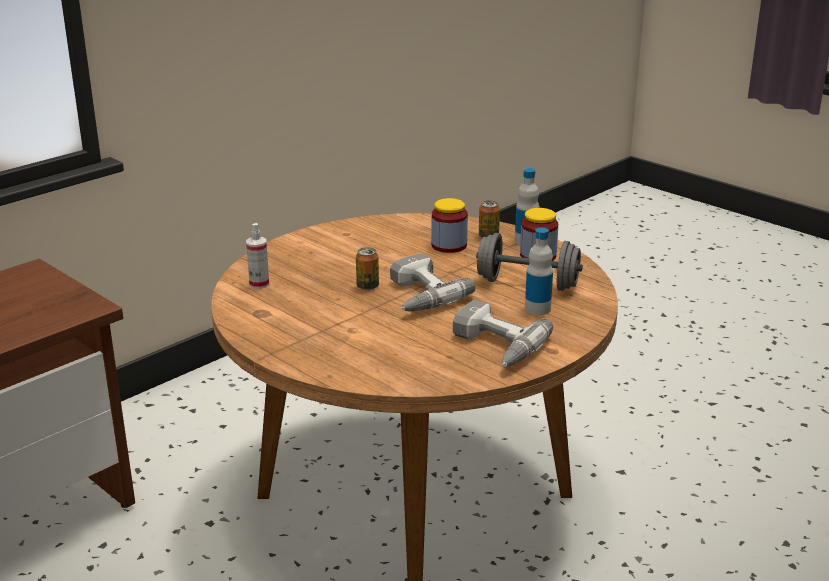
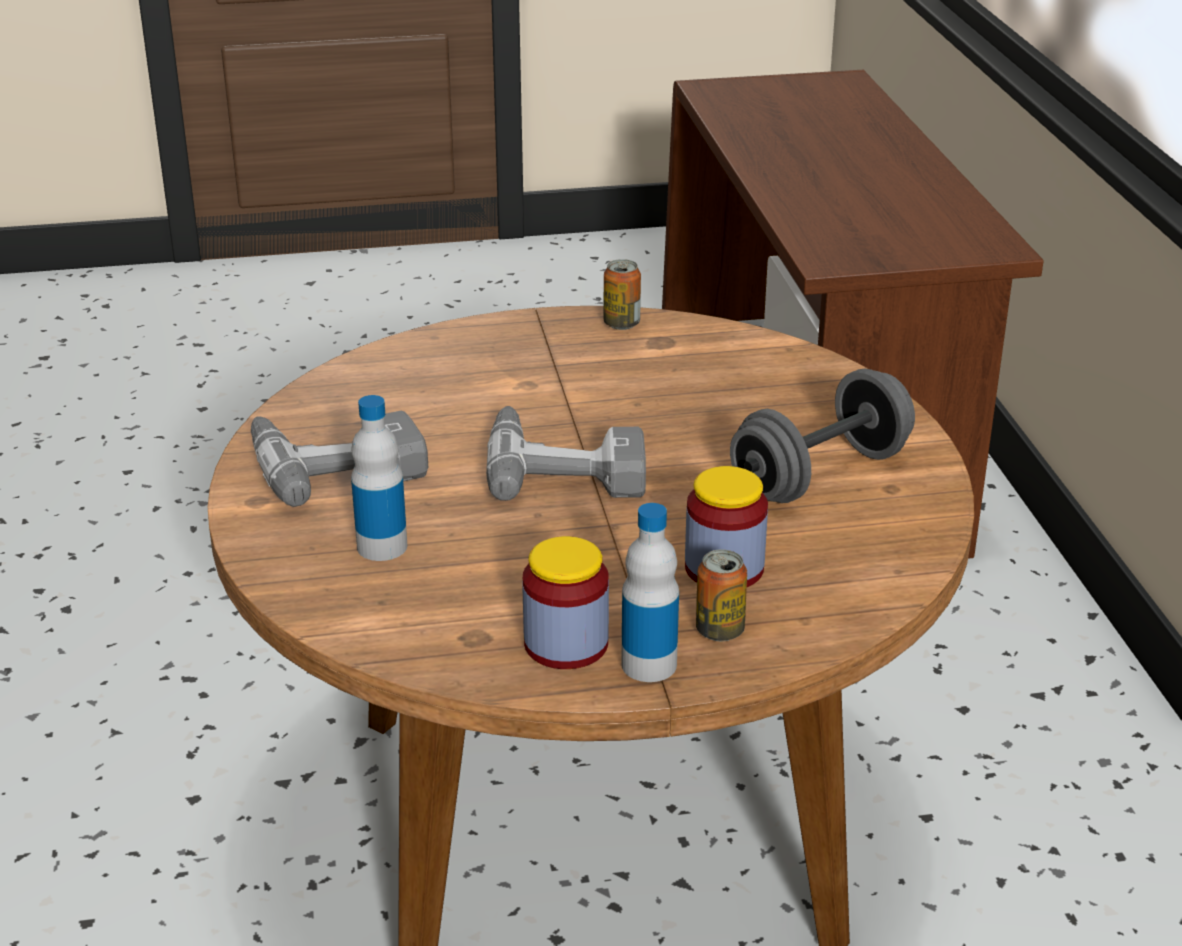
camera: 125 degrees right, 5 degrees up
(259, 284) = (758, 363): spray bottle -> none
(367, 286) = (648, 437): can -> can (621, 323)
(527, 283) = (475, 579): grey dumbbell -> grey dumbbell (820, 475)

